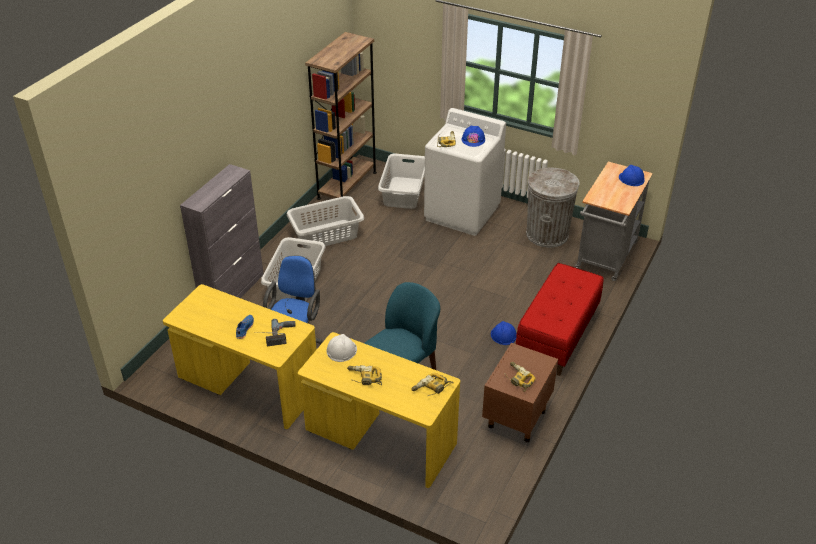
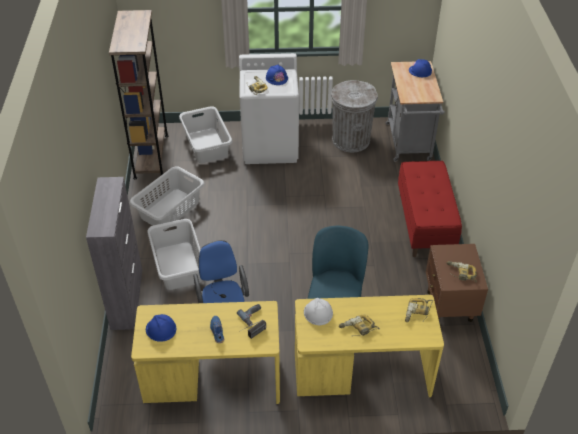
camera: 30 degrees left, 5 degrees up
(503, 335) = (385, 240): blue hard hat -> blue hard hat (161, 329)

